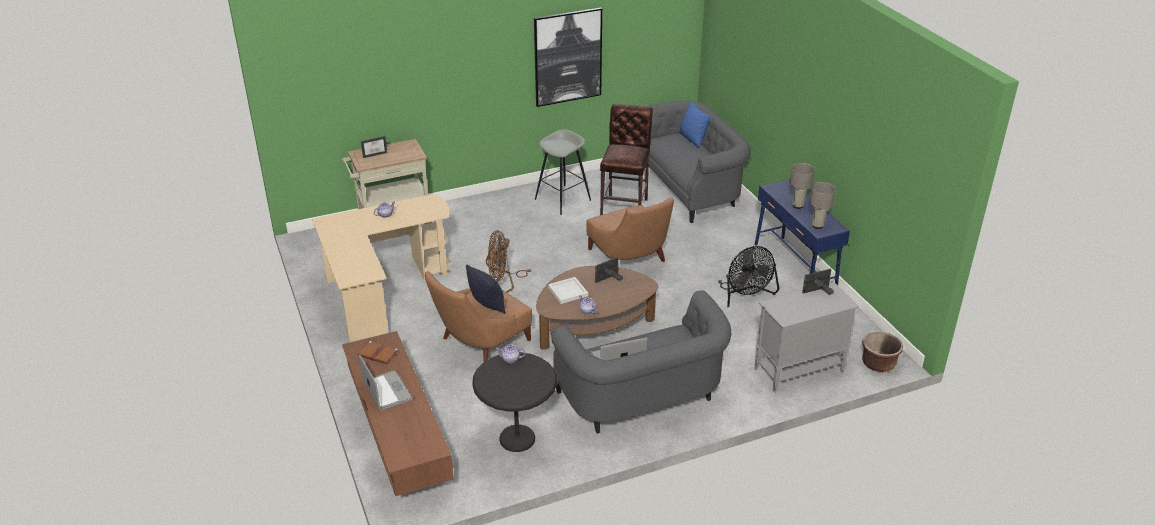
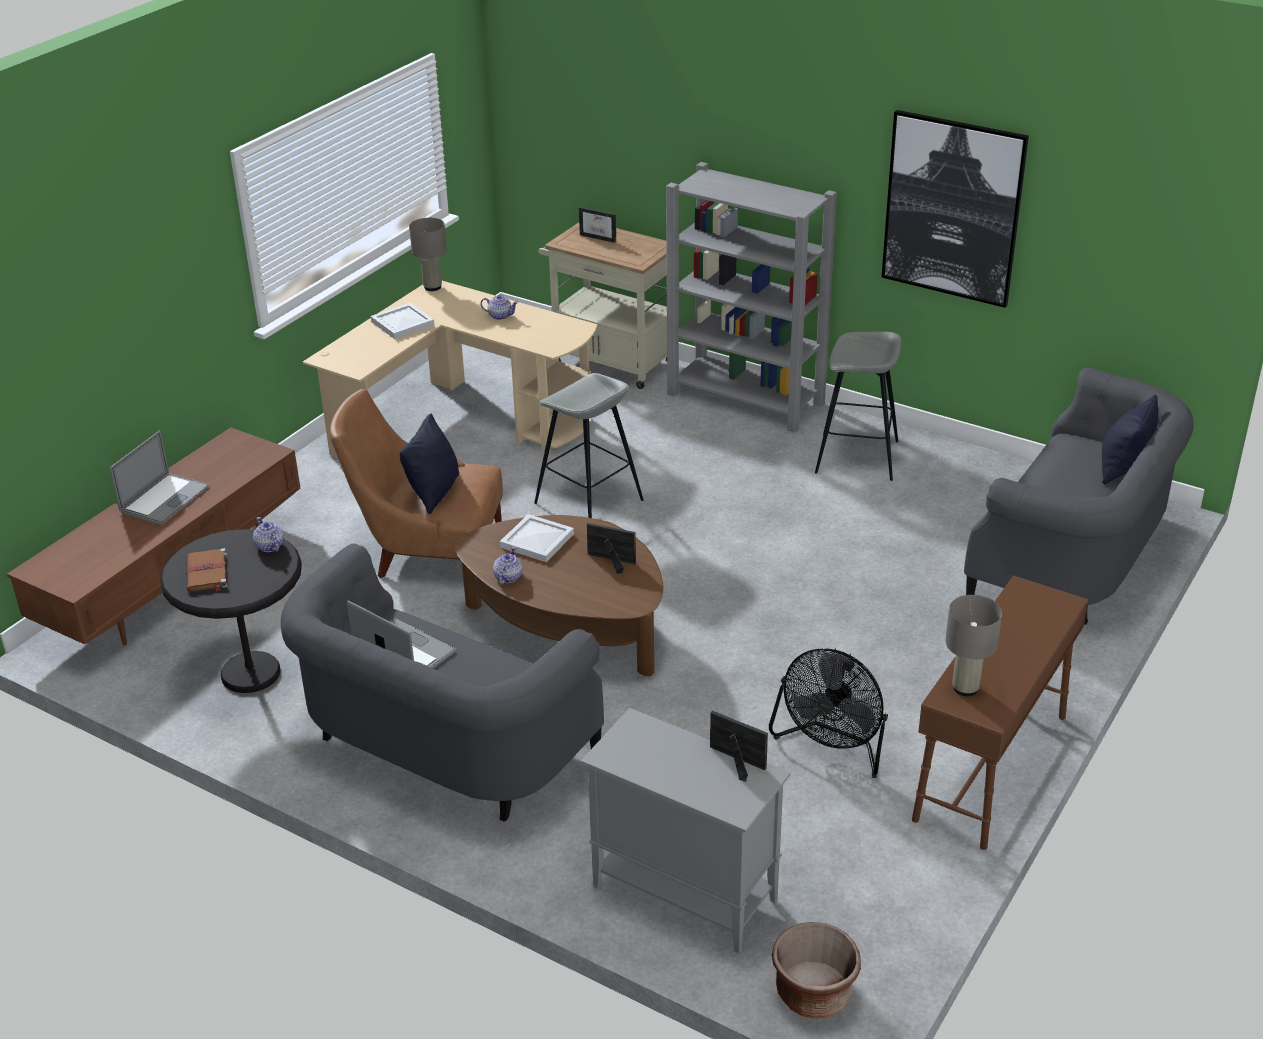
camera: 55 degrees right, 0 degrees up
(347, 244) = (403, 323): none -> white tray
(379, 354) = (233, 460): brown book -> brown book (207, 573)
(479, 204) = (746, 399): none -> grey bookcase
(503, 281) = (588, 502): brown fan -> grey stool
(625, 207) = (919, 518): brown stool -> none
(630, 259) = (782, 585): brown armchair -> none
(692, 139) = (1123, 468): blue pillow -> black pillow
(794, 267) = (989, 767): blue console table -> brown console table
(797, 206) = (1002, 641): grey table lamp -> grey table lamp (432, 287)

